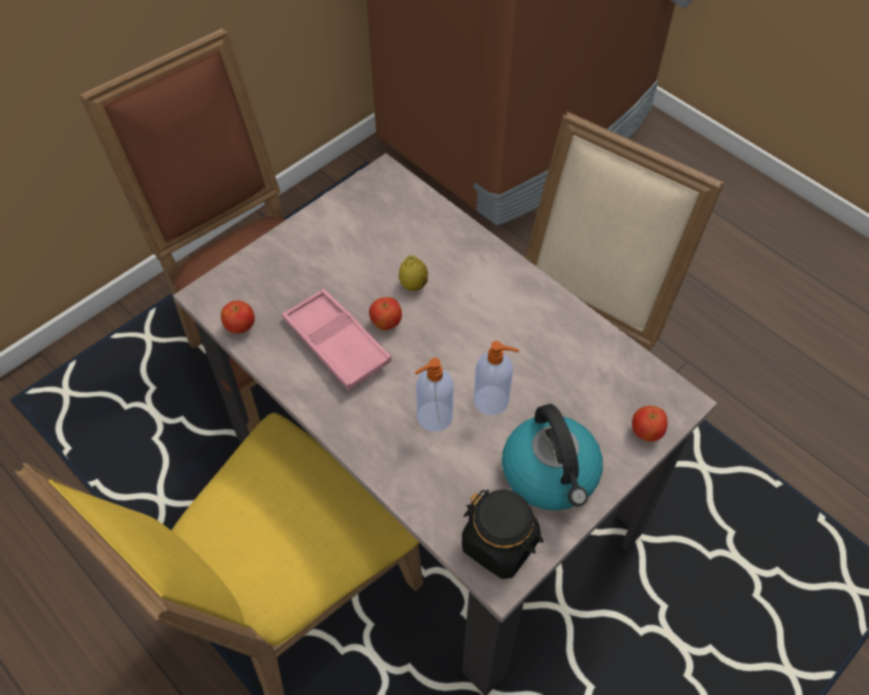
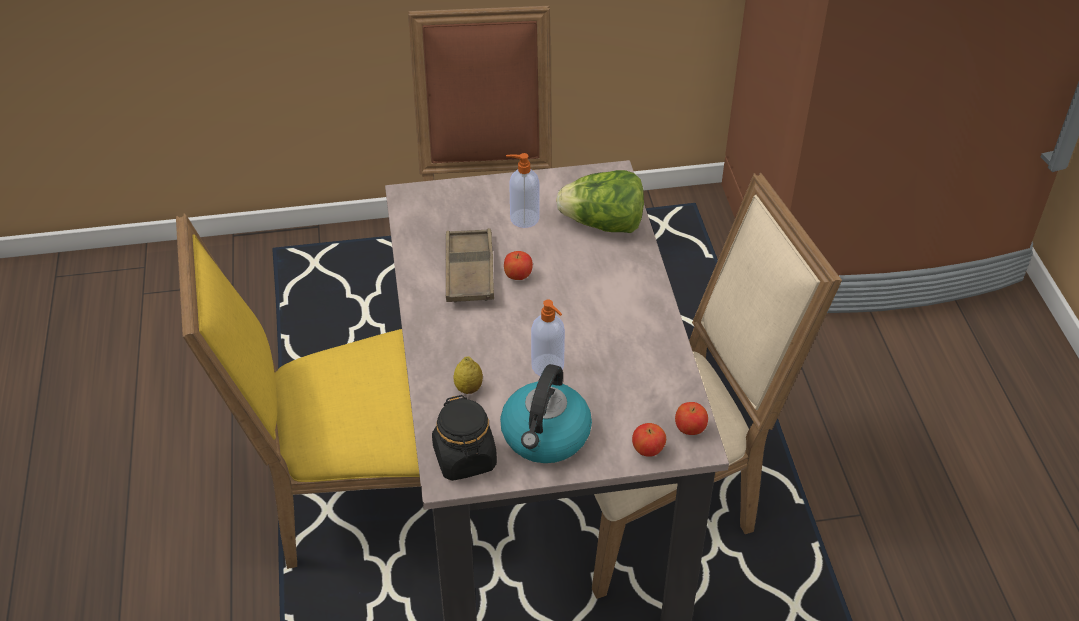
camera: 35 degrees right, 10 degrees down
(240, 326) = (412, 227): apple -> apple (690, 429)
(336, 343) = (469, 271): pink tray -> brown tray
(413, 285) = (563, 261): lemon -> lemon (468, 388)
(417, 228) = (603, 224): none -> lettuce
(433, 417) = (494, 354): soap dispenser -> soap dispenser (523, 218)

